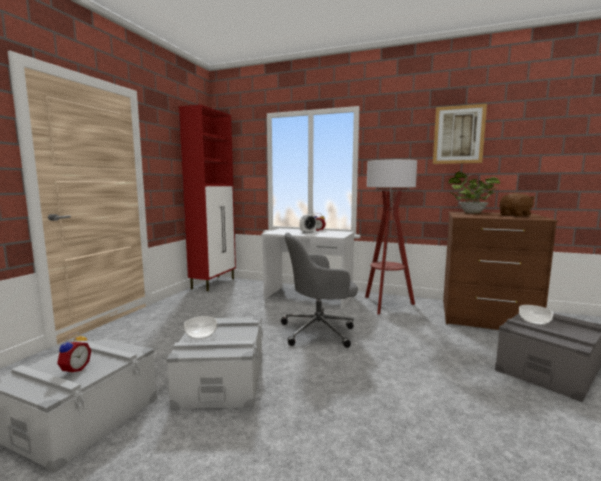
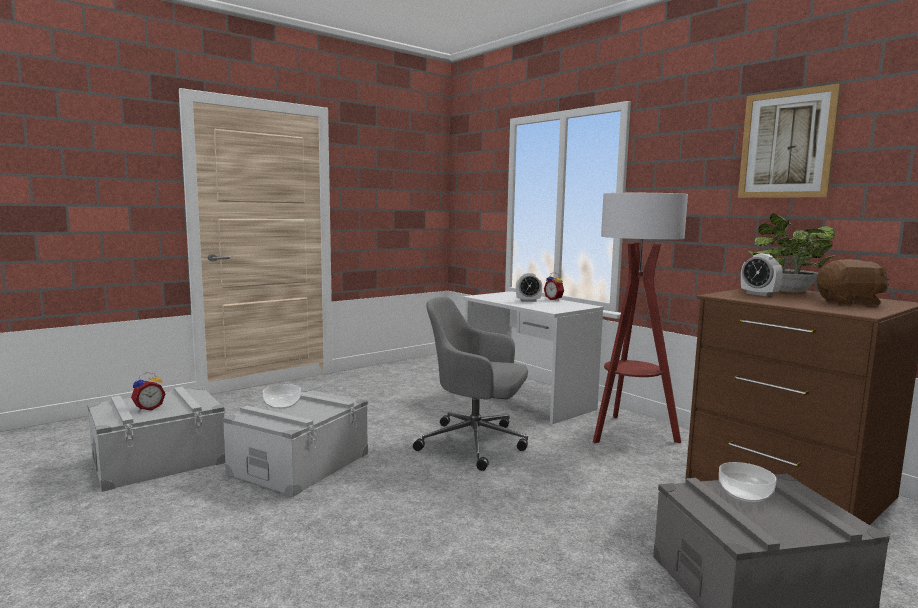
camera: 30 degrees right, 0 degrees up
(214, 283) = (429, 361): red cabinet -> none
(471, 214) = (759, 294): none -> alarm clock

